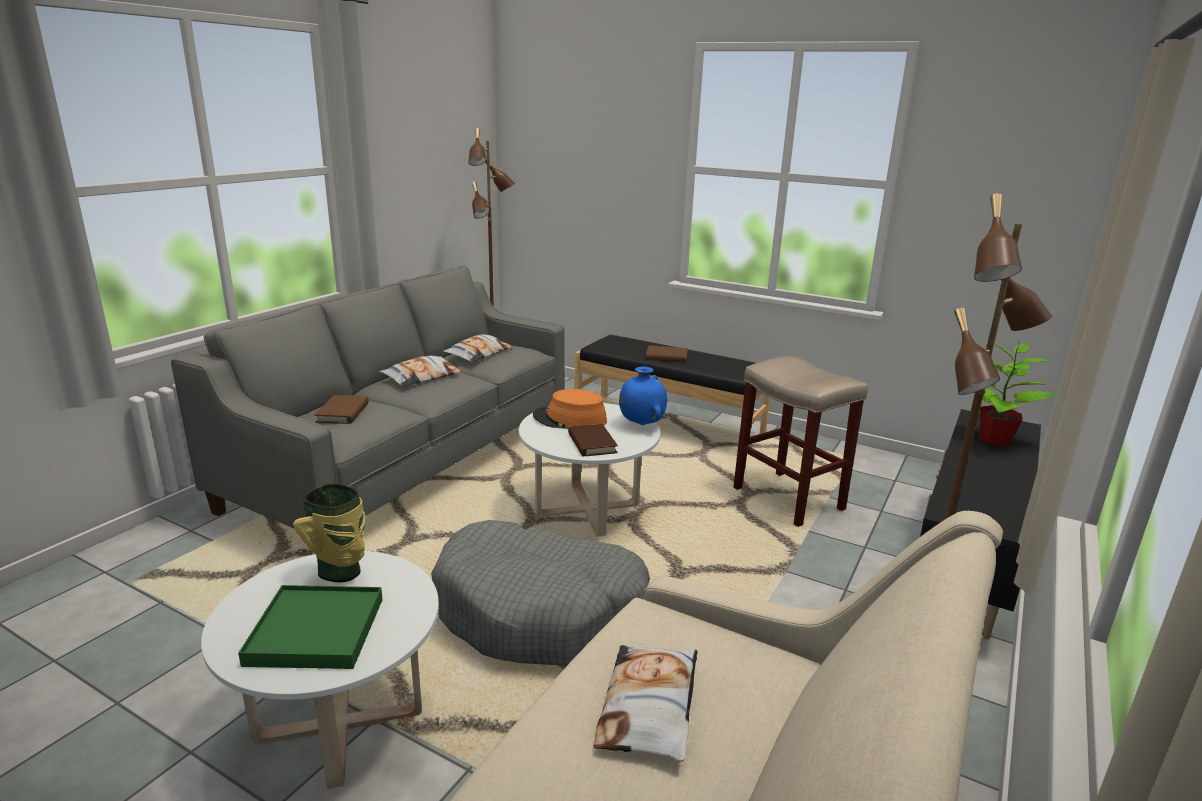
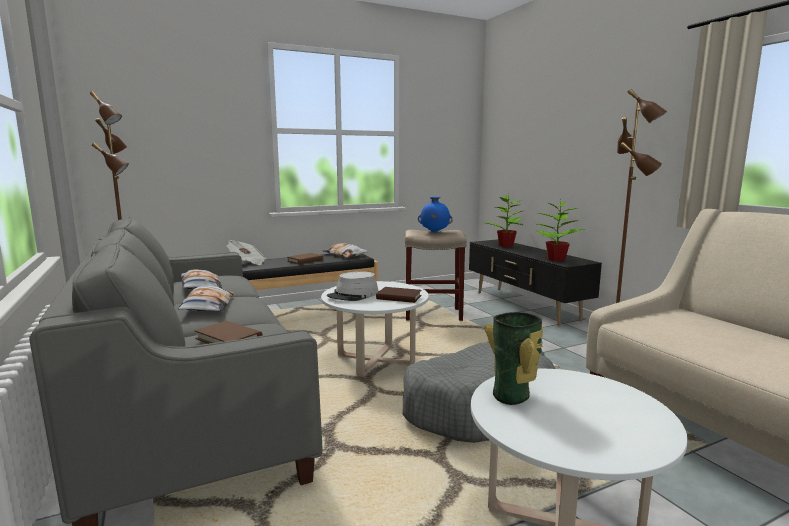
camera: 55 degrees left, 10 degrees down
(316, 631) = (600, 416): green tray -> none
(569, 419) = (353, 295): orange hat -> grey hat
(613, 339) = (247, 262): none -> newspaper
(641, 424) = (390, 284): blue vase -> blue vase (434, 232)
(650, 708) = (718, 339): pillow -> pillow (345, 255)
(965, 498) = (555, 259): none -> potted plant

